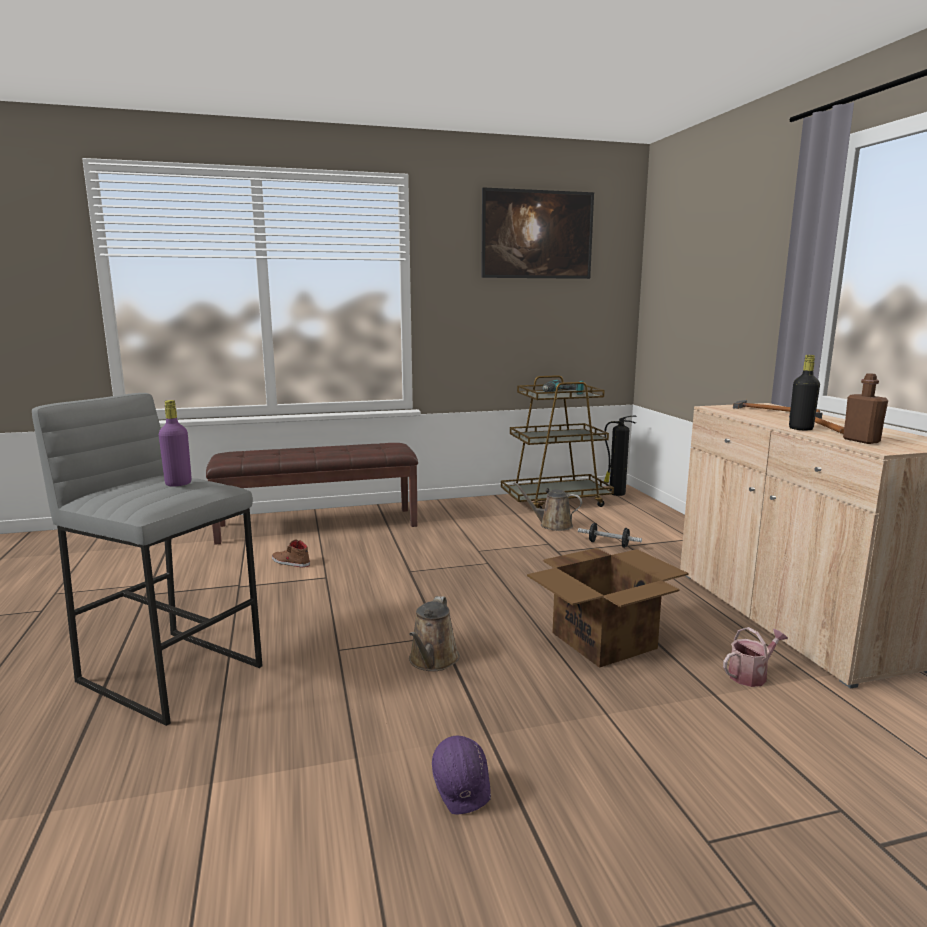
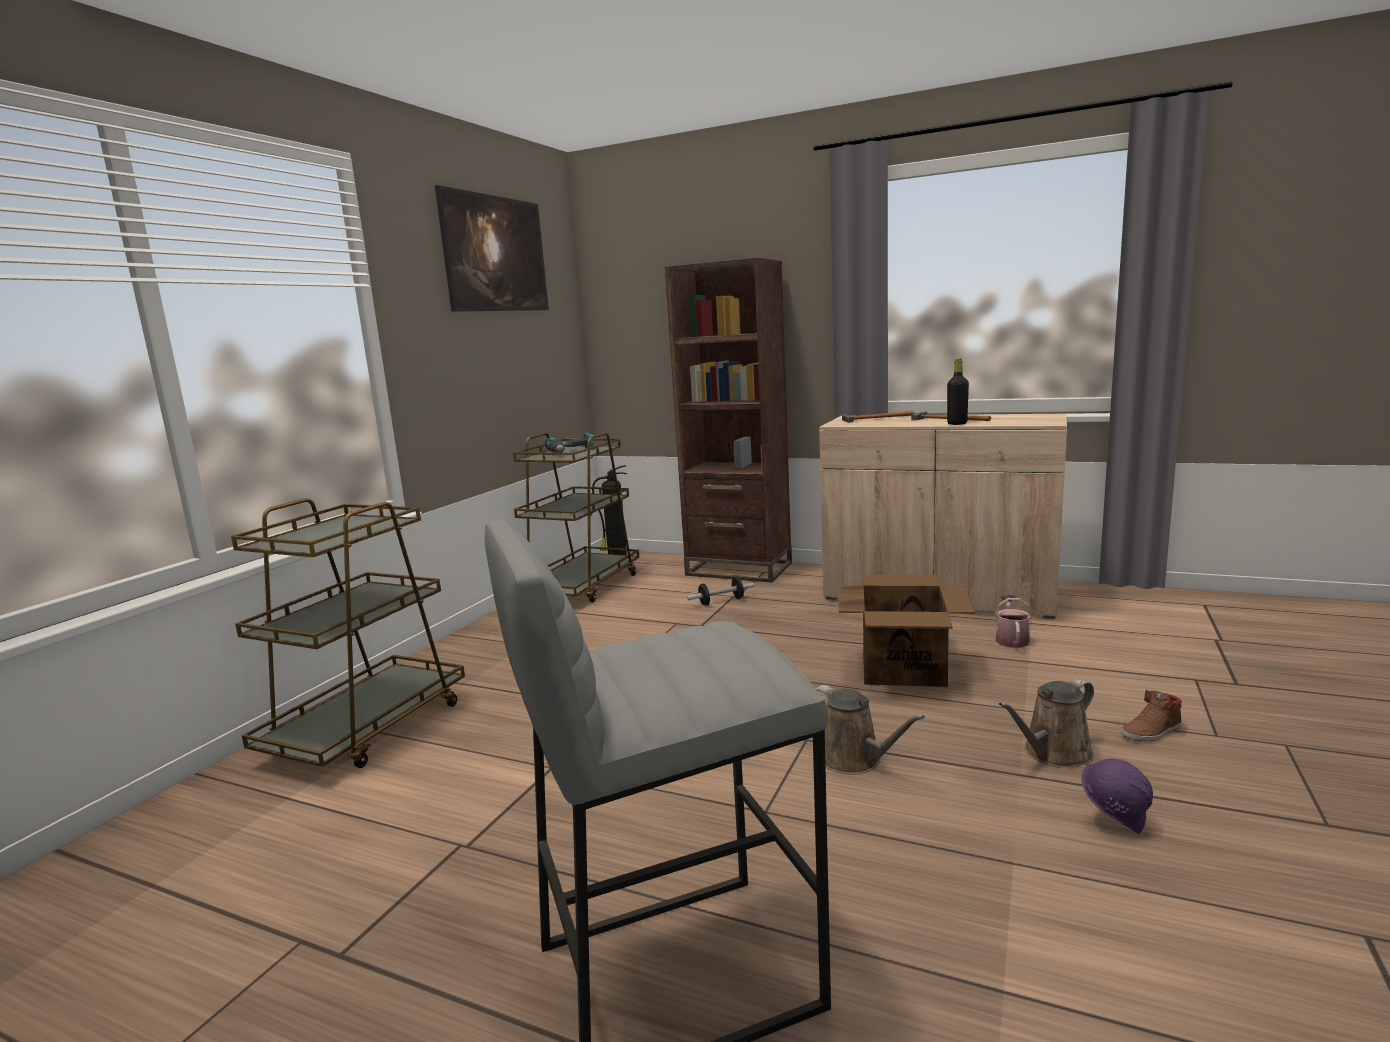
camera: 50 degrees left, 0 degrees up
(178, 484) = (701, 639): purple bottle -> none
(290, 562) = (457, 782): brown shoe -> brown shoe (1152, 731)
(318, 525) = (367, 728): brown bench -> brown cart
(552, 525) = (637, 607): brown watering can -> brown watering can (1053, 754)
(679, 530) = (739, 569): none -> brown bookcase
(861, 440) = (1016, 422): brown bottle -> none

